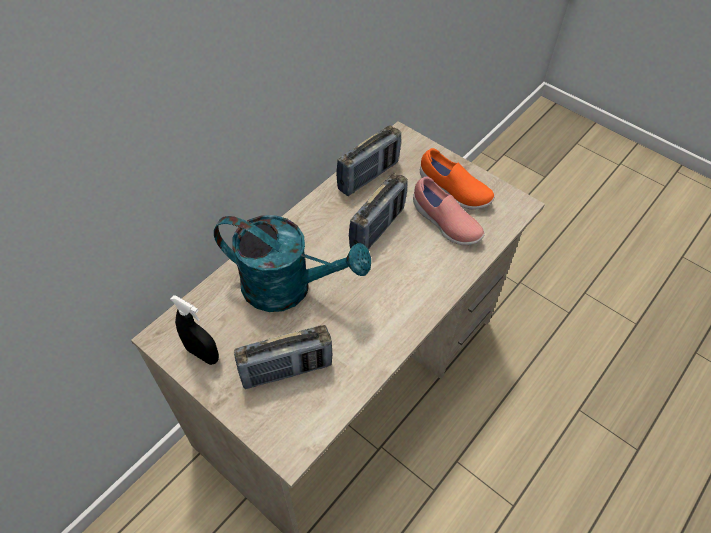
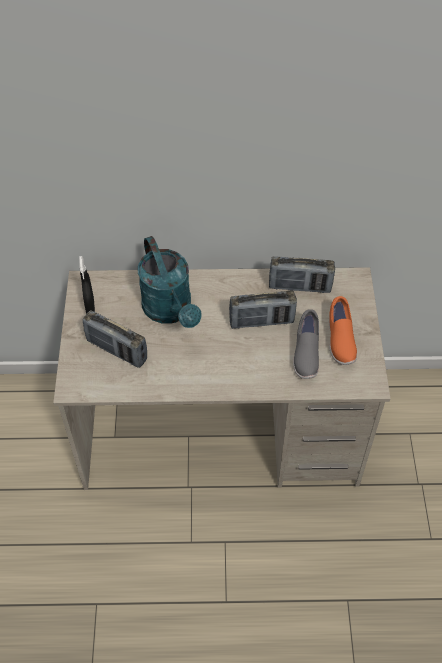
camera: 50 degrees right, 0 degrees up
(445, 223) = (305, 353): pink shoe -> grey shoe

